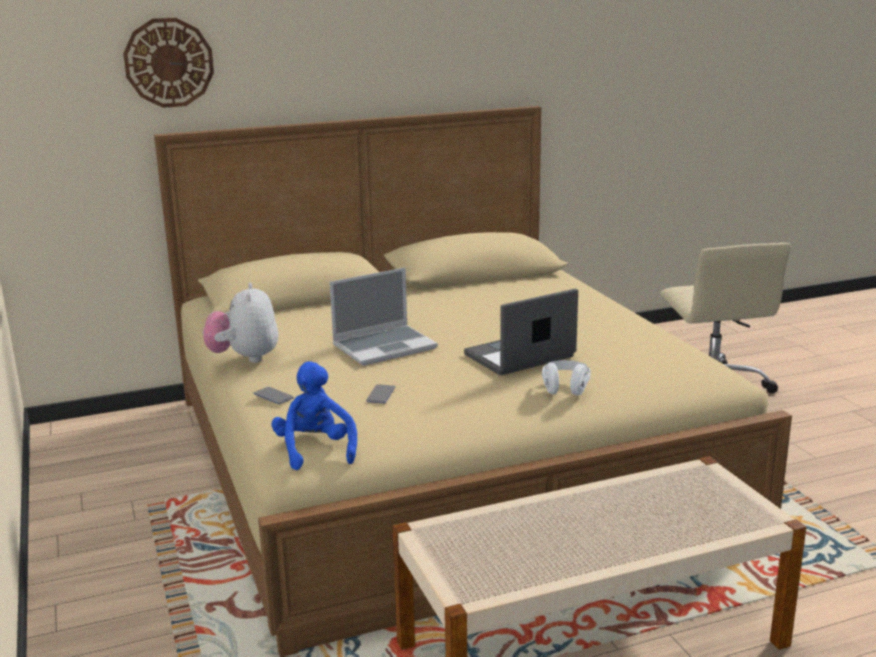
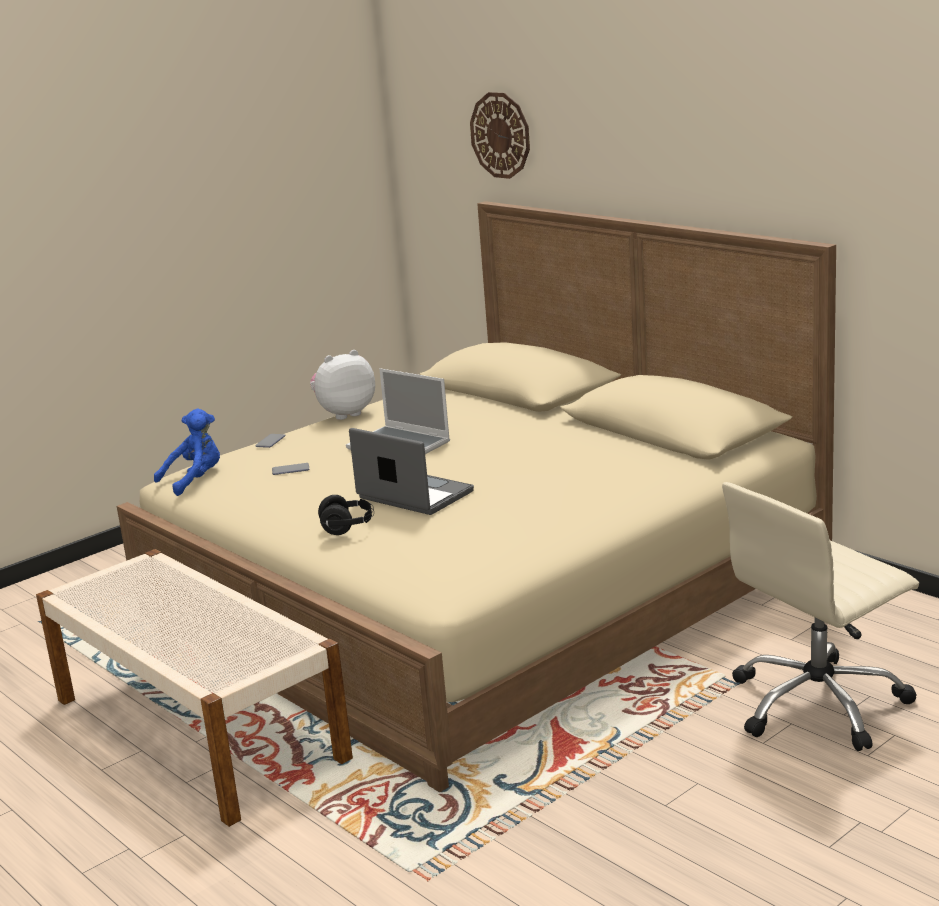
camera: 70 degrees right, 0 degrees up
(565, 388) = (348, 527): white headphones -> black headphones

